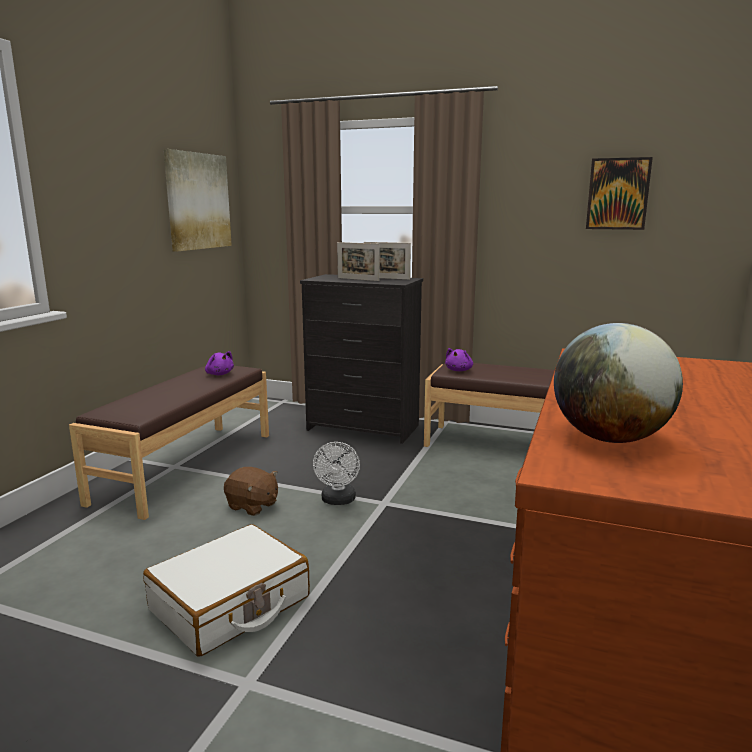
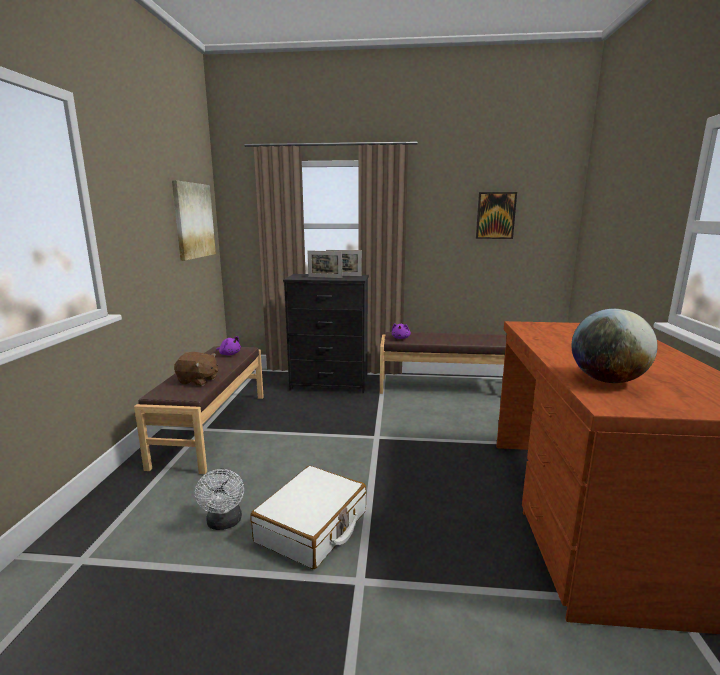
camera: 15 degrees left, 0 degrees up
(252, 506) = (283, 452): brown plush toy -> brown plush toy (198, 381)
(338, 501) = (344, 440): white fan -> white fan (224, 523)

